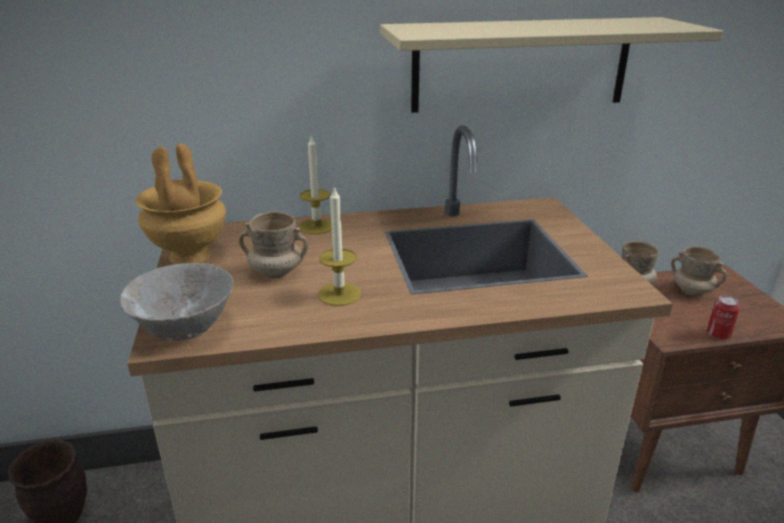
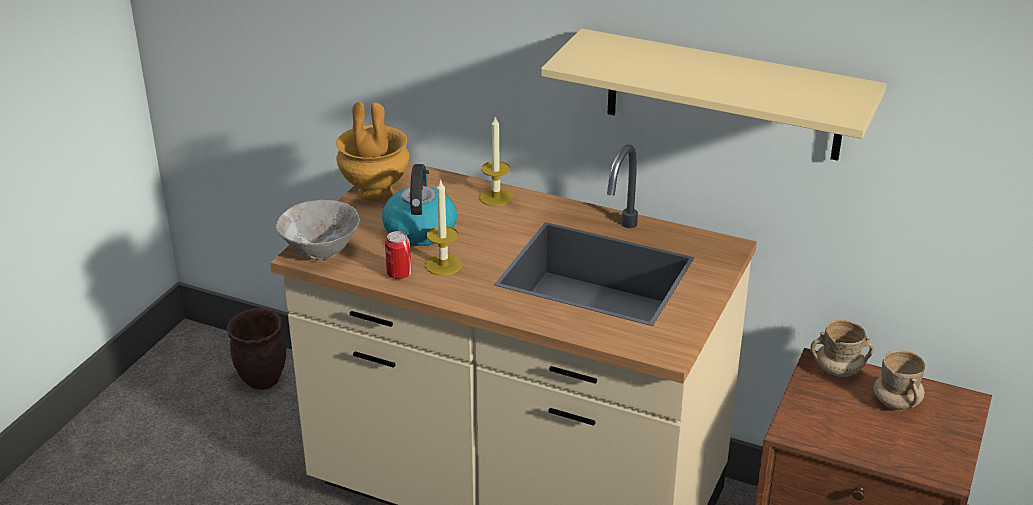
camera: 35 degrees right, 5 degrees up
(276, 272) = (420, 229): beige mug -> kettle
(718, 334) = (847, 450): can -> can (399, 274)

